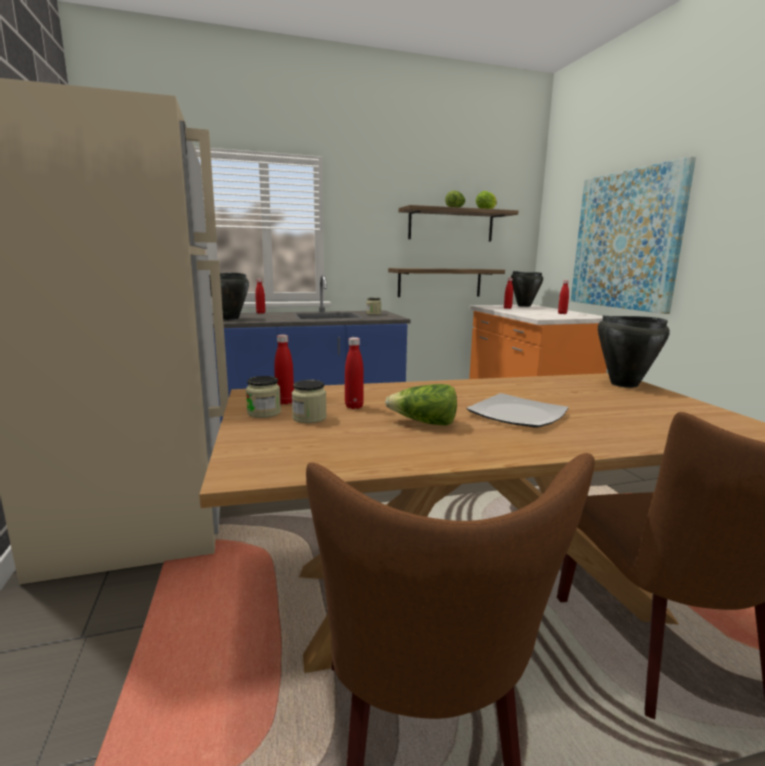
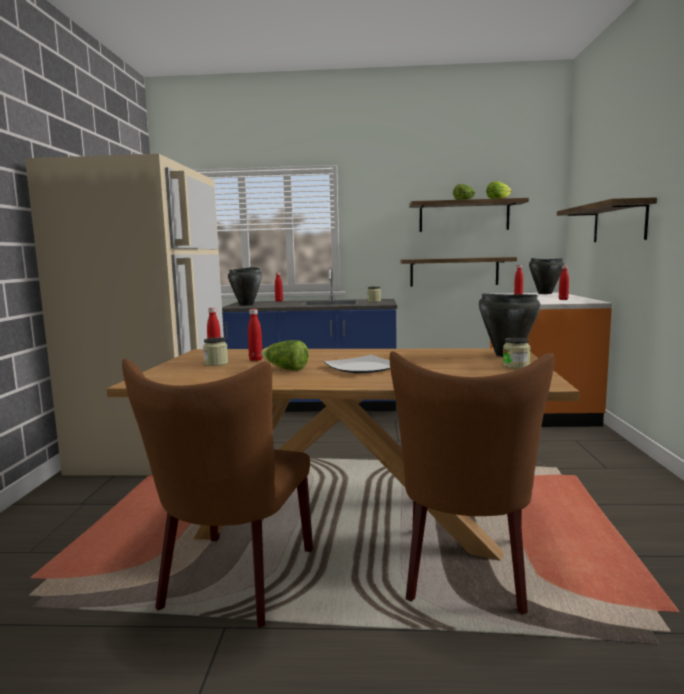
camera: 20 degrees right, 5 degrees down
(264, 413) = (193, 360): jar -> jar (516, 366)
(625, 240) = (619, 222): picture -> shelf

